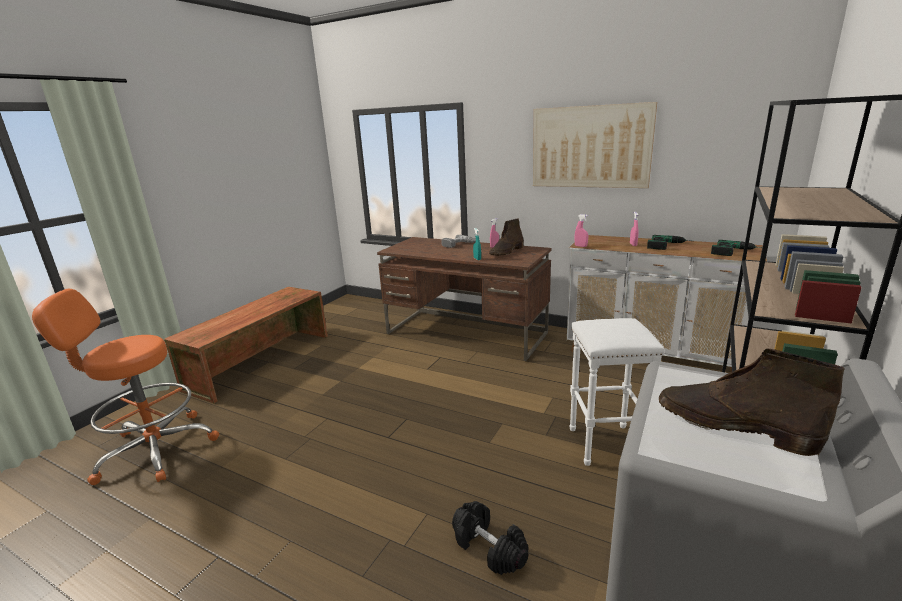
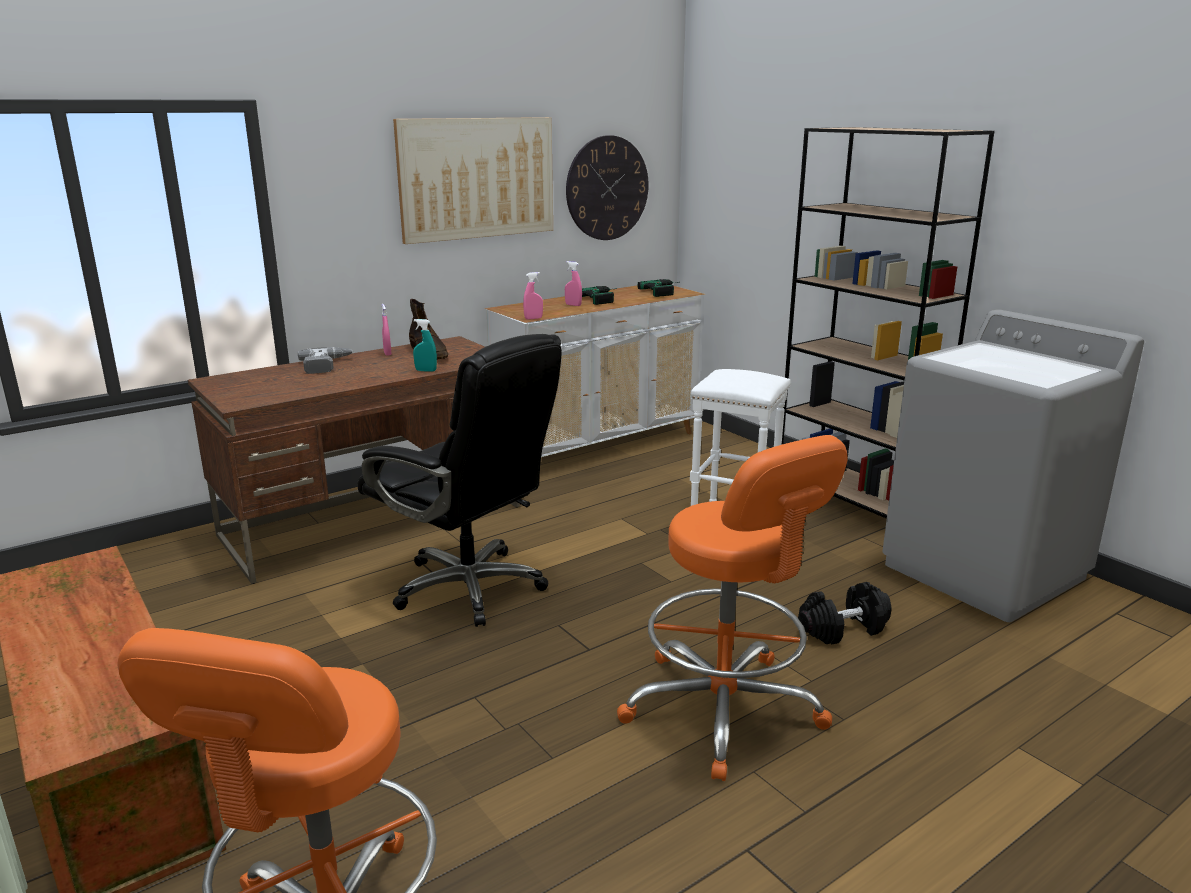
camera: 65 degrees left, 0 degrees up
(348, 510) = (724, 711): none -> orange stool
(425, 379) = (466, 586): none -> black office chair
(713, 159) = (607, 188): none -> wall clock
(732, 426) = (1020, 364): brown boot -> none

